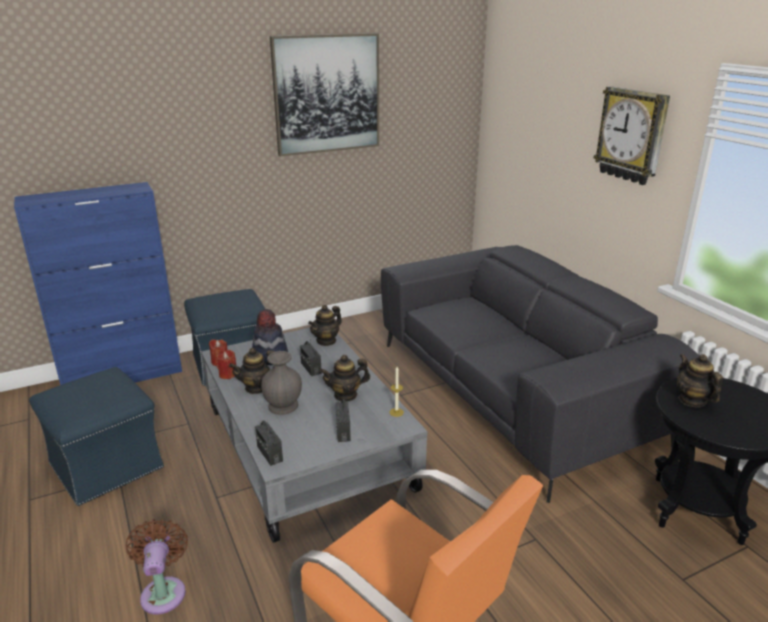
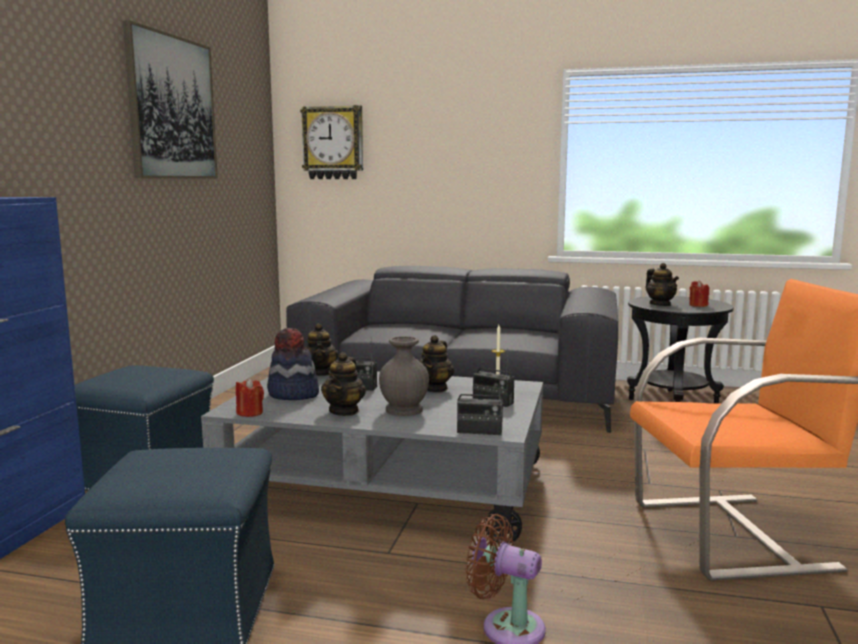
camera: 50 degrees left, 15 degrees down
(228, 374) = (287, 415): red candle -> red candle (698, 305)
(632, 135) = (487, 139): wall clock -> wall clock (333, 143)
(692, 400) = (660, 304): teapot -> teapot turned 135 degrees counterclockwise

